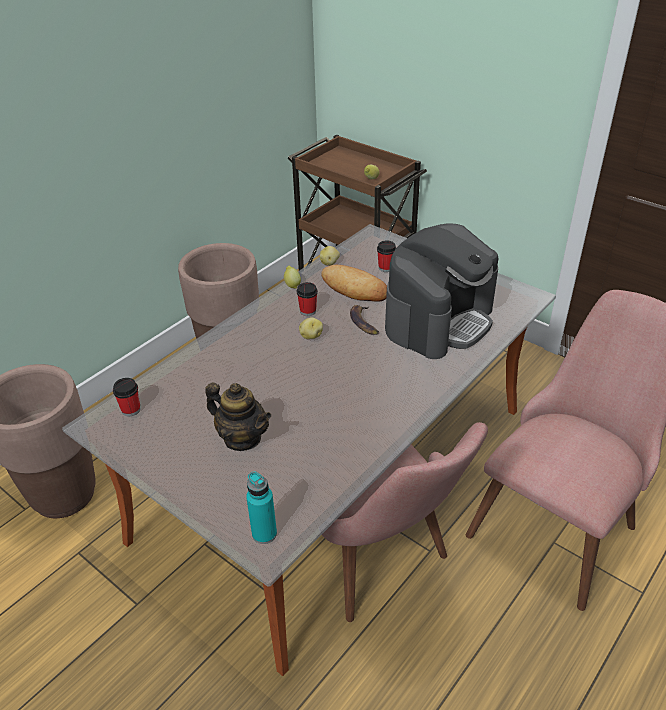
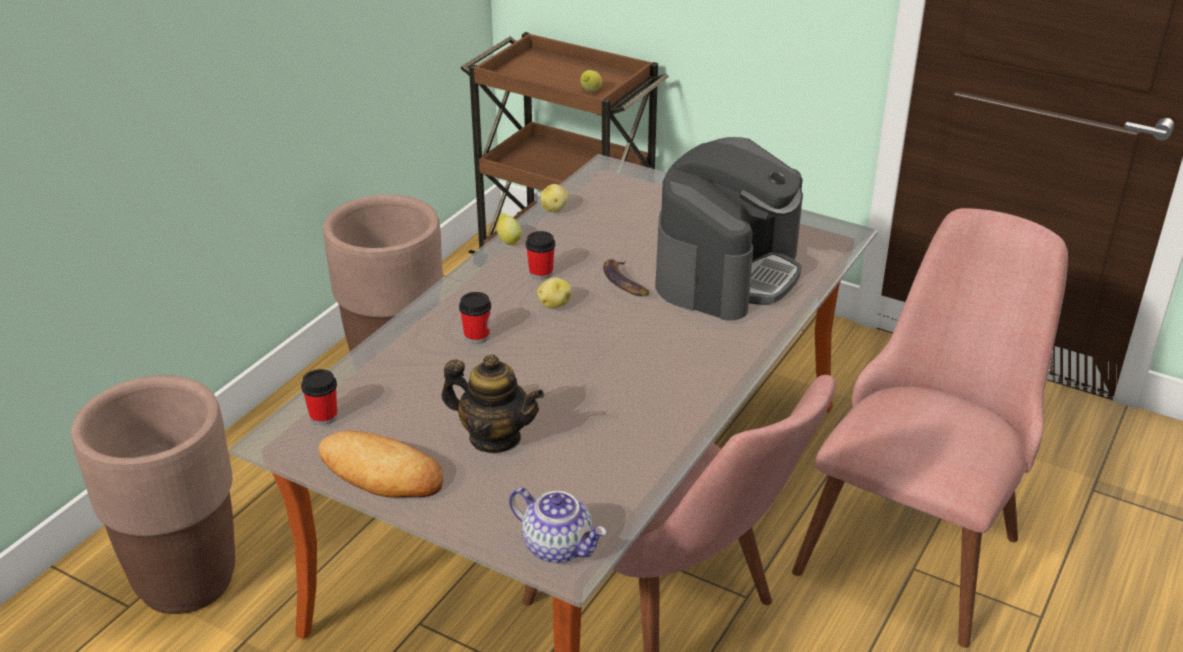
camera: 10 degrees left, 5 degrees down
(264, 533) = (559, 546): turquoise bottle -> teapot
(354, 288) = (599, 239): bread -> bread (381, 473)
(386, 268) = (636, 210): cup -> cup (477, 336)

